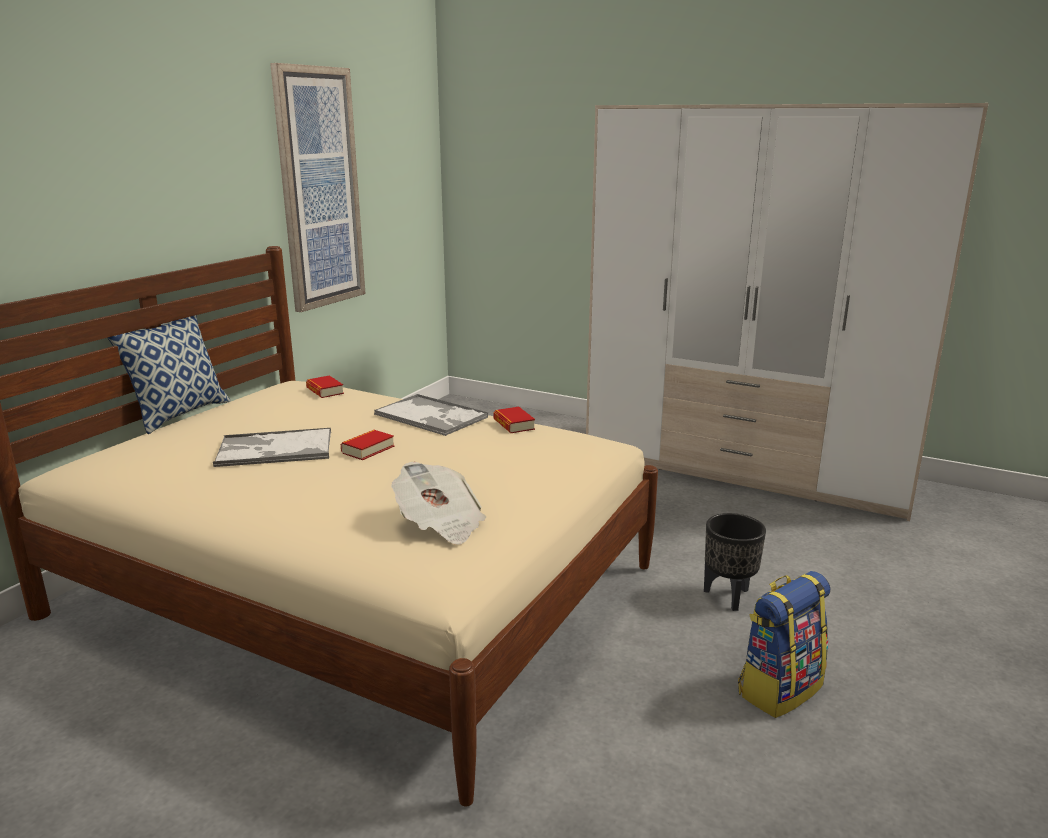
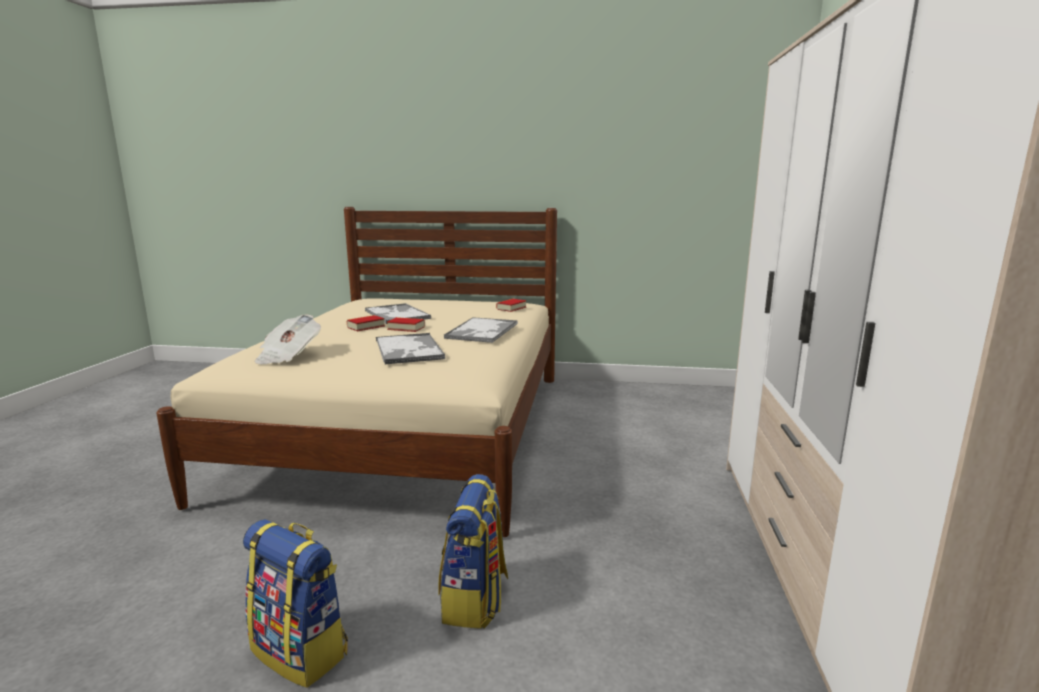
camera: 70 degrees right, 5 degrees down
(179, 414) = (451, 298): pillow -> none
(319, 189) = (617, 171): picture -> none
(481, 455) = (409, 350): none -> tray
(514, 424) = (485, 350): book -> book (366, 327)
(729, 596) = (475, 600): black planter -> backpack

